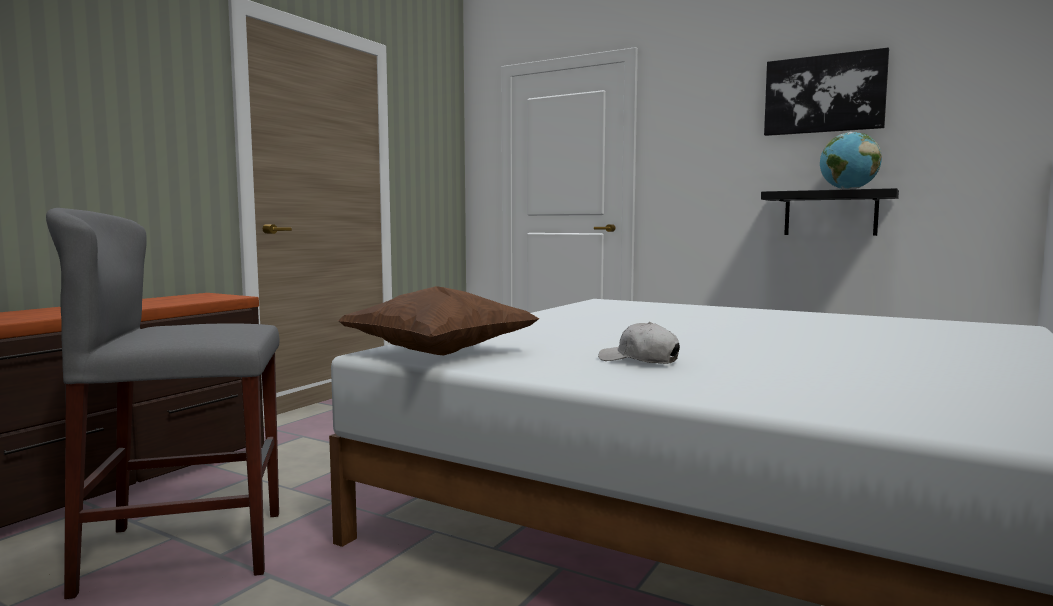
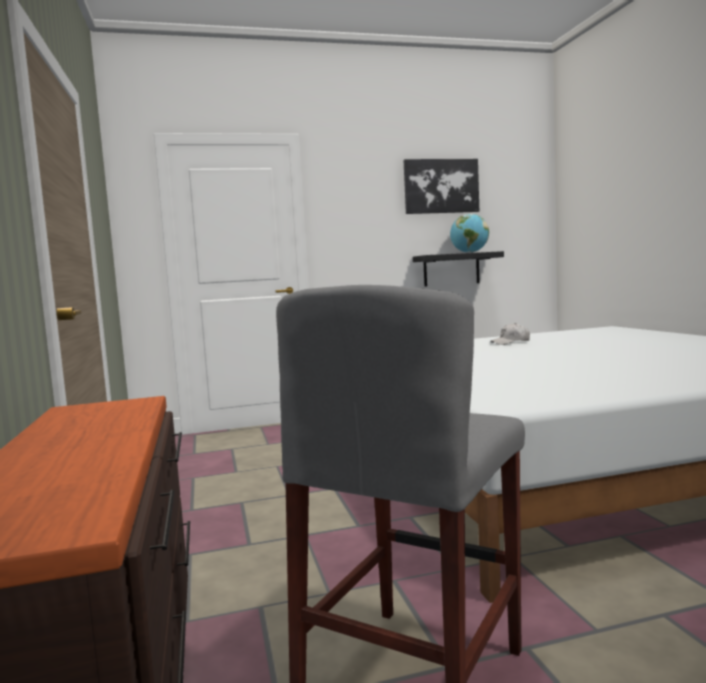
camera: 45 degrees left, 0 degrees up
(439, 353) = (530, 396): brown pillow -> none
(639, 360) = (625, 371): white cap -> white cap (510, 342)

